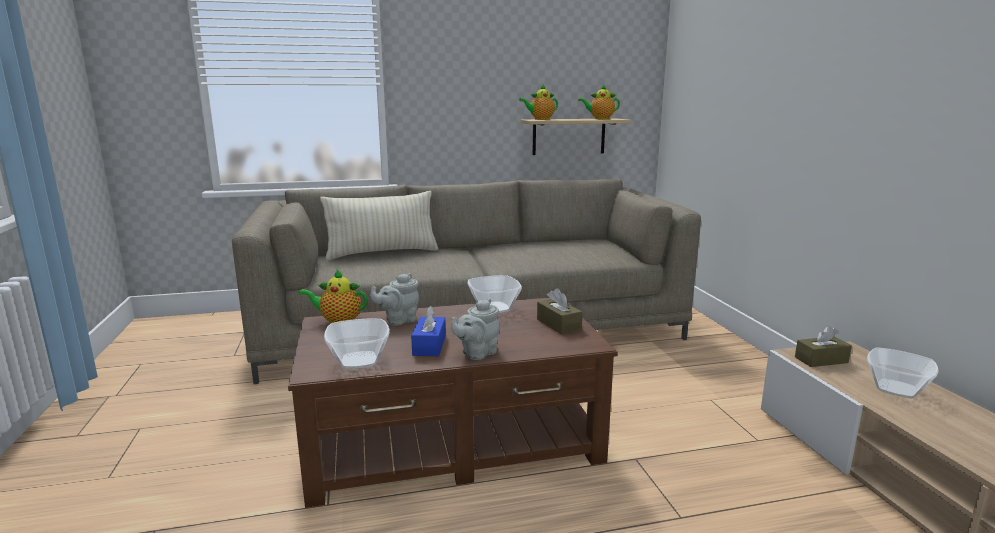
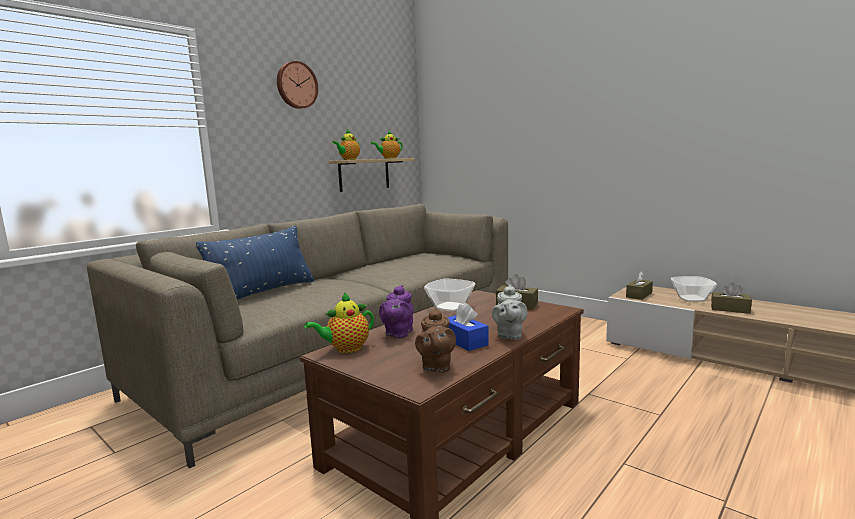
camera: 35 degrees left, 5 degrees down
(360, 360) = (436, 367): bowl -> brown teapot
(382, 253) = (264, 293): beige pillow -> blue pillow
(398, 320) = (398, 333): grey teapot -> purple teapot
(487, 35) = (296, 85): none -> wall clock
(927, 423) = (730, 309): none -> brown tissue box

